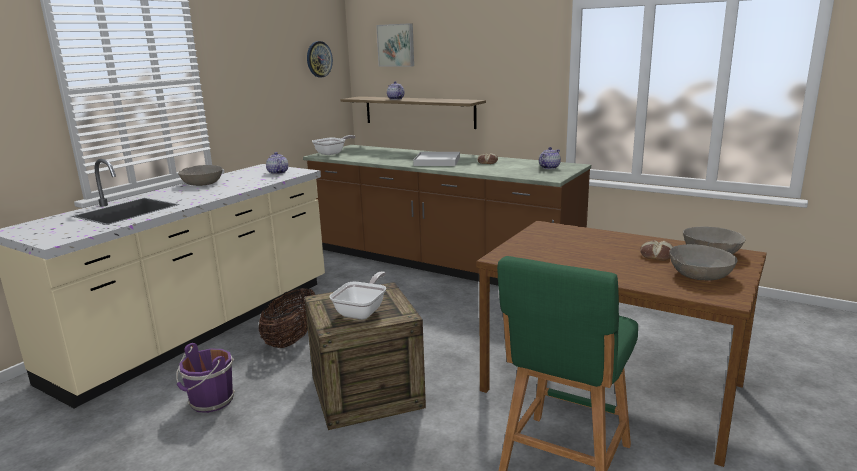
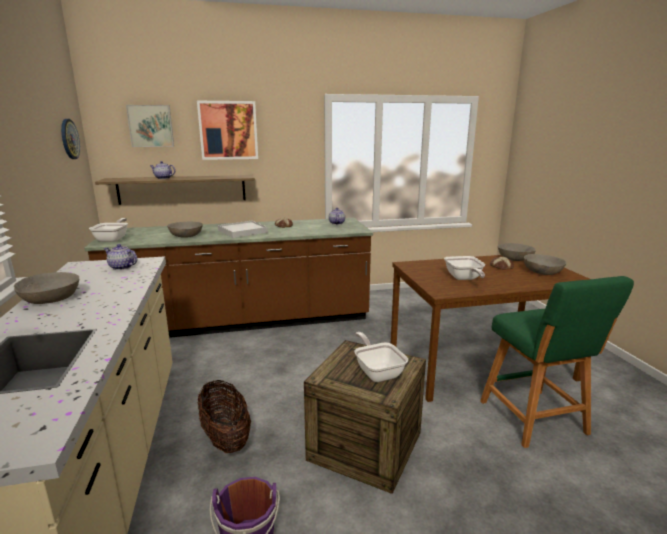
camera: 45 degrees left, 0 degrees up
(385, 158) = (186, 235): none -> grey bowl
(463, 48) = (228, 130): none -> picture
(565, 253) = (464, 279): none -> frying pan

